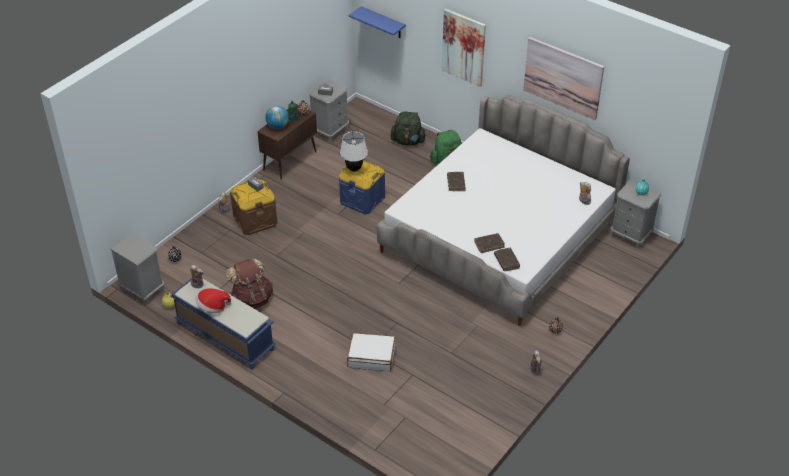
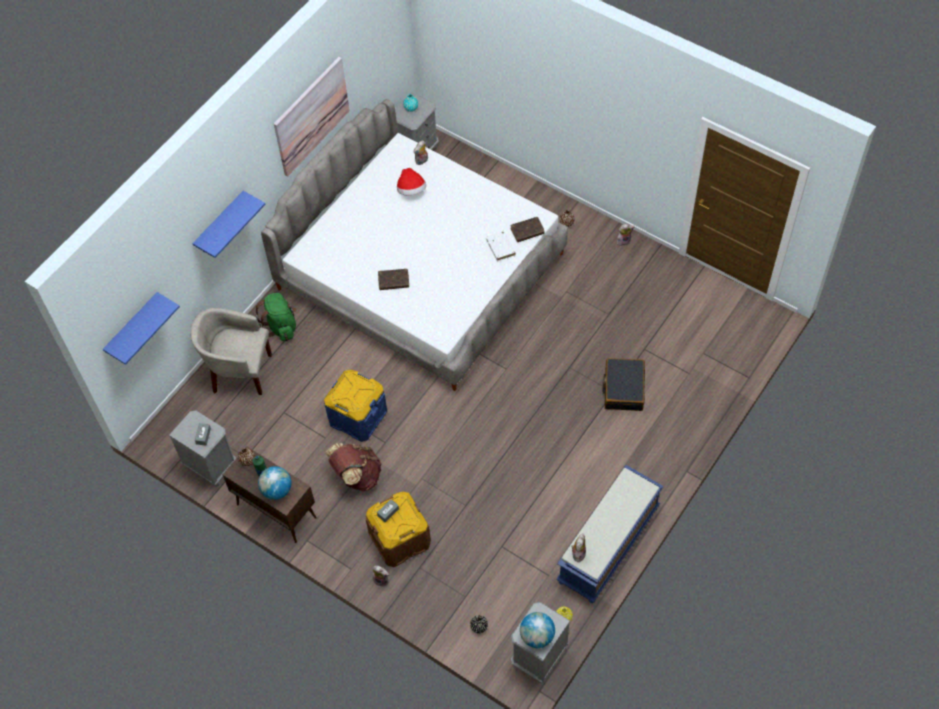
camera: 90 degrees left, 15 degrees up
(129, 246) = (537, 636): none -> globe
(212, 307) = (616, 530): hat -> hat (411, 190)
(252, 299) = (544, 523): brown backpack -> brown backpack (357, 476)
(354, 169) = (351, 400): white table lamp -> none
(371, 357) = (623, 389): white suitcase -> black suitcase
(408, 141) = (239, 371): green backpack -> beige armchair
(463, 47) = (220, 224): picture -> blue shelf
(489, 245) = (500, 248): brown book -> white book

